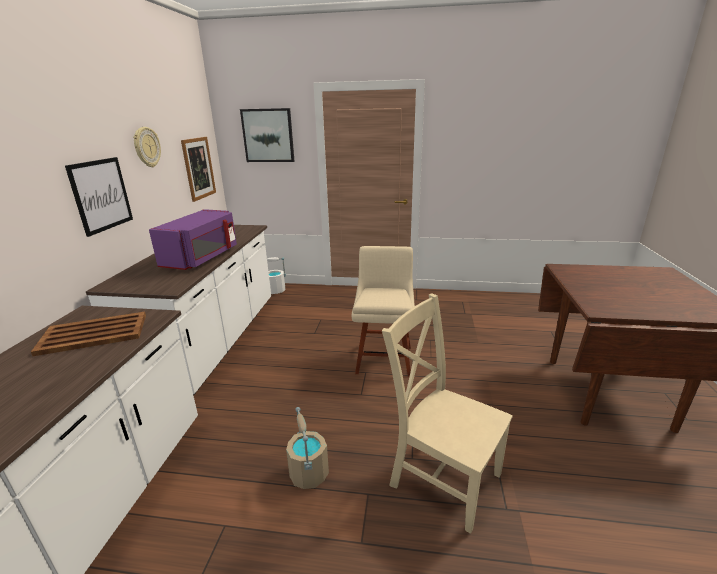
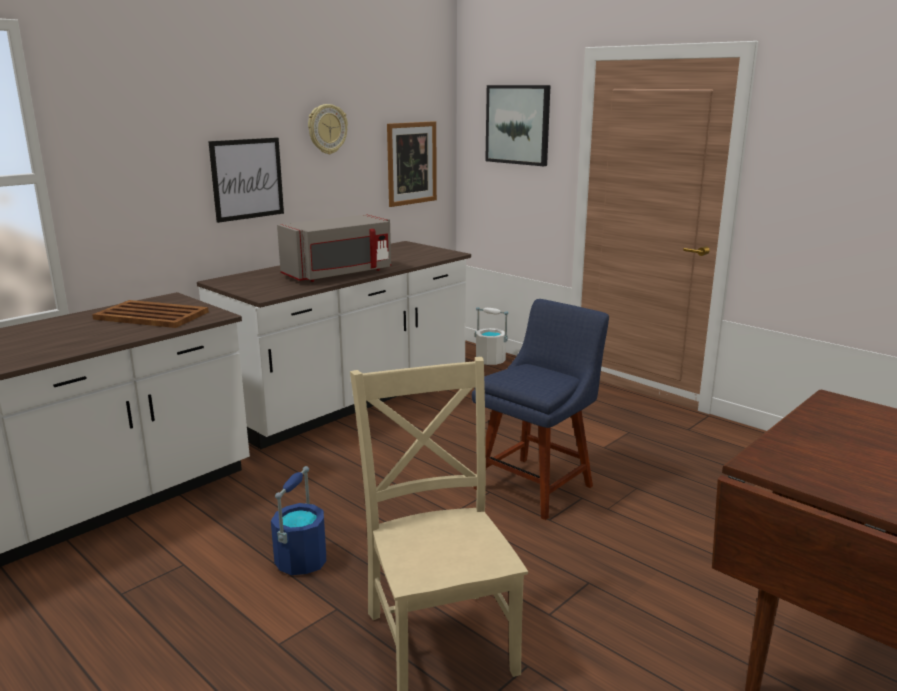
camera: 35 degrees right, 5 degrees down
(202, 257) = (339, 274): purple microwave -> grey microwave
(308, 473) = (301, 561): beige bucket -> blue bucket
(384, 357) = (537, 485): beige chair -> blue chair

